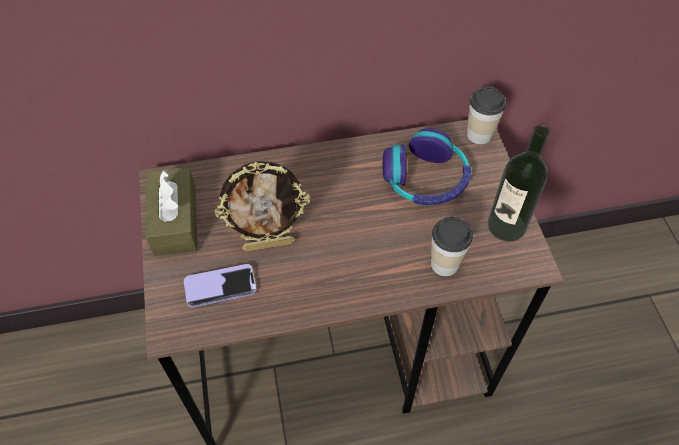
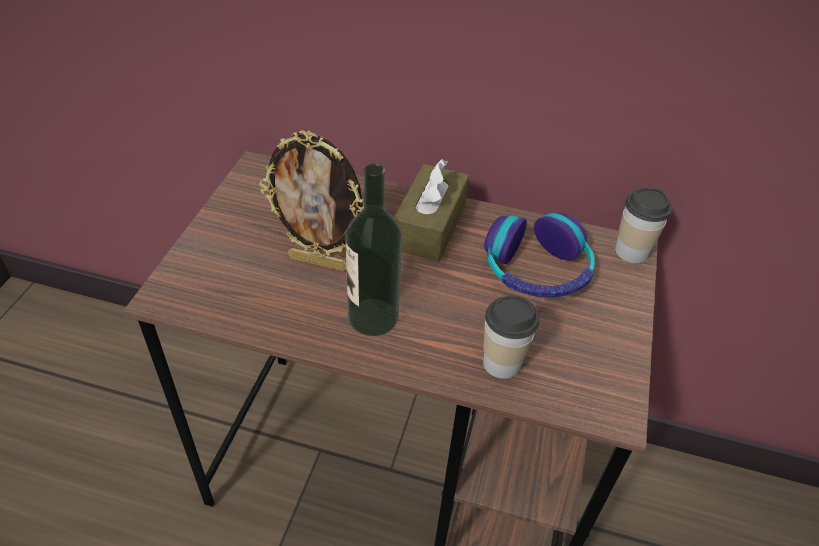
camera: 25 degrees right, 10 degrees down
(175, 220) = (244, 204): brown tissue box -> brown tissue box (429, 226)
(220, 287) = (241, 279): phone -> none
(506, 225) = (606, 356): bottle -> bottle (373, 317)

